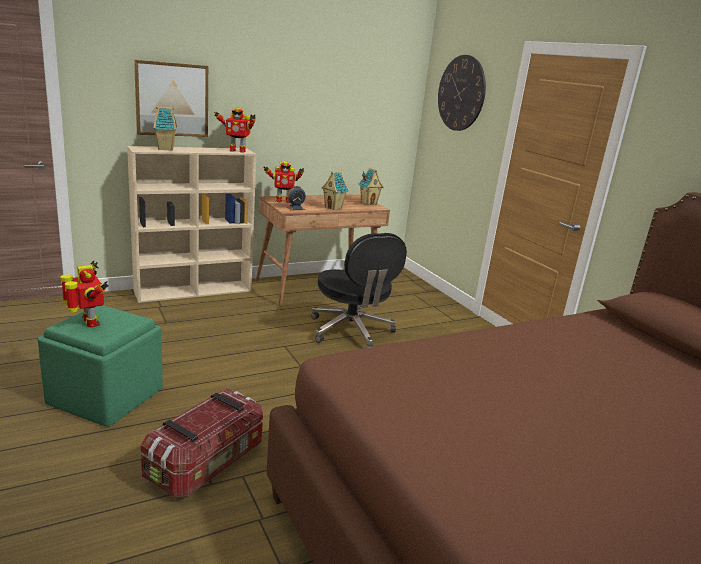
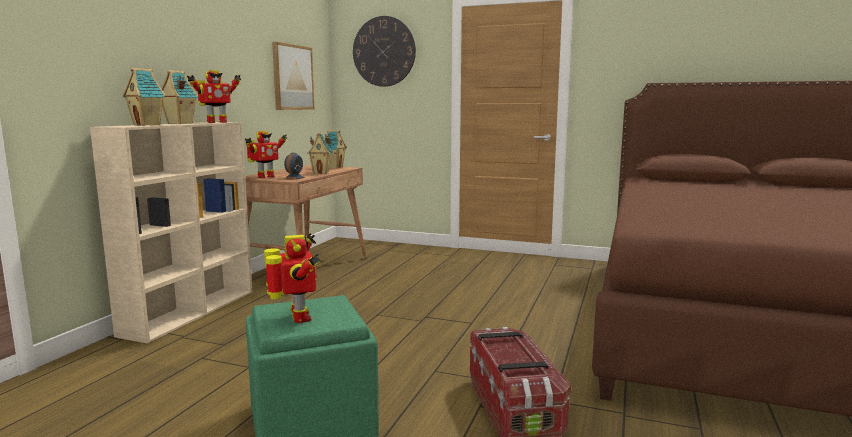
camera: 40 degrees left, 10 degrees down
(89, 323) = (298, 318): toy robot -> toy robot turned 60 degrees clockwise
(172, 99) = (130, 63): picture -> picture (292, 77)
(196, 150) = (179, 124): none -> toy house
(351, 331) = (403, 286): black office chair -> none

